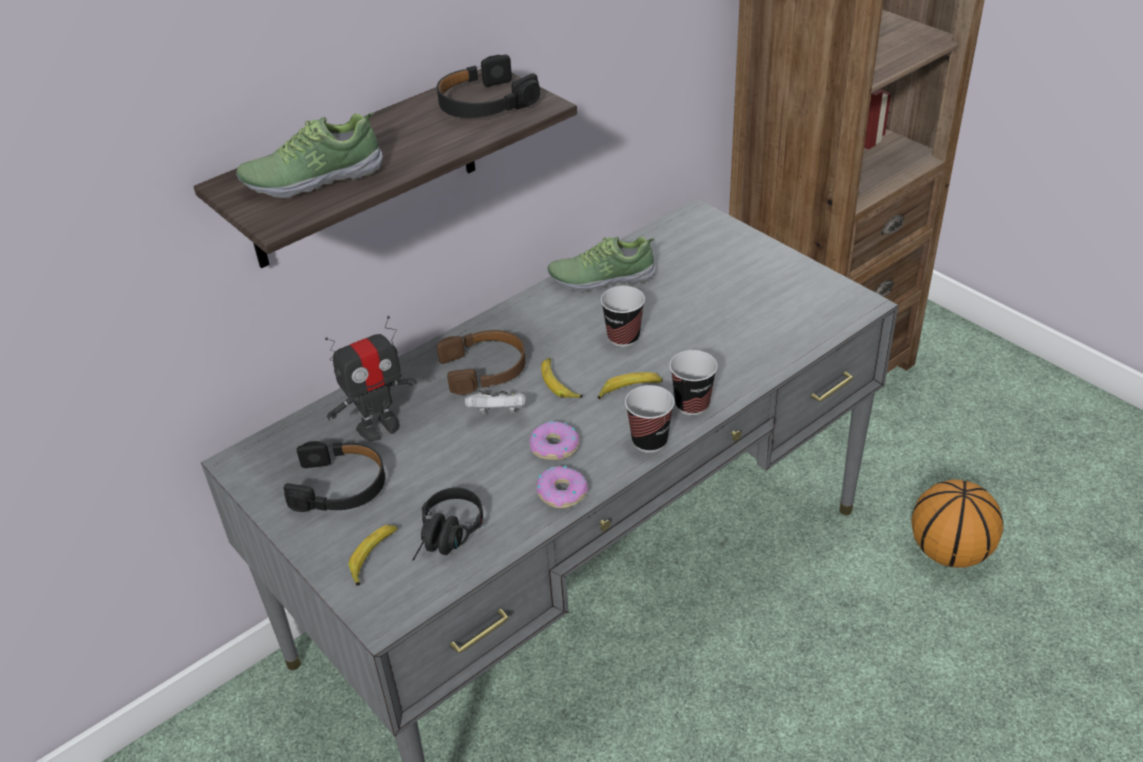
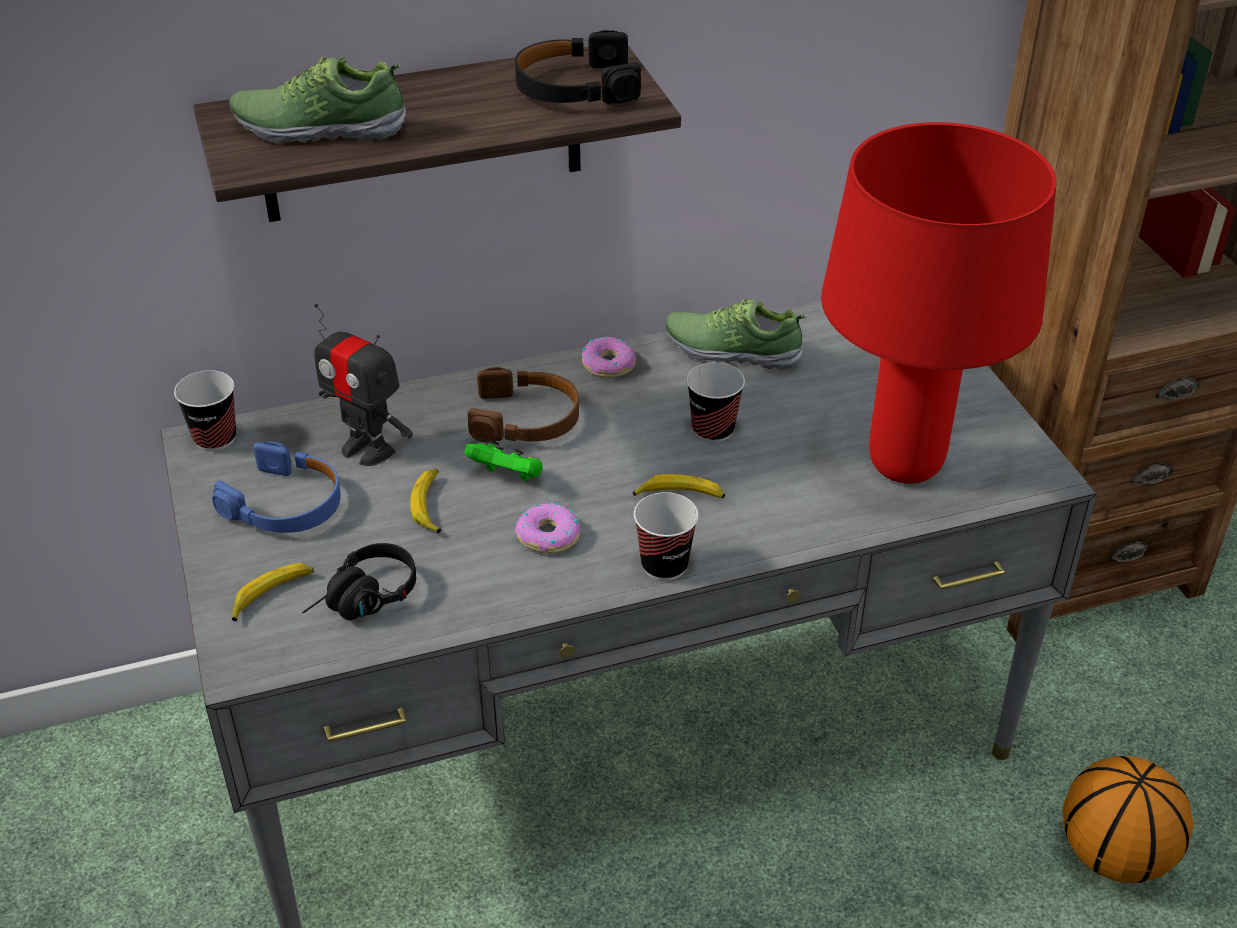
camera: 20 degrees right, 0 degrees up
(340, 486) = (285, 504): black headphones -> blue headphones
(378, 426) = (367, 449): toy robot -> toy robot turned 45 degrees clockwise
(498, 414) = (508, 477): white game controller -> green game controller
(559, 383) = (601, 462): banana -> banana (430, 506)
(562, 492) = (523, 592): donut -> donut (608, 364)
(692, 404) = (744, 538): cup -> cup (215, 438)
(767, 322) = (906, 464): none -> red table lamp

